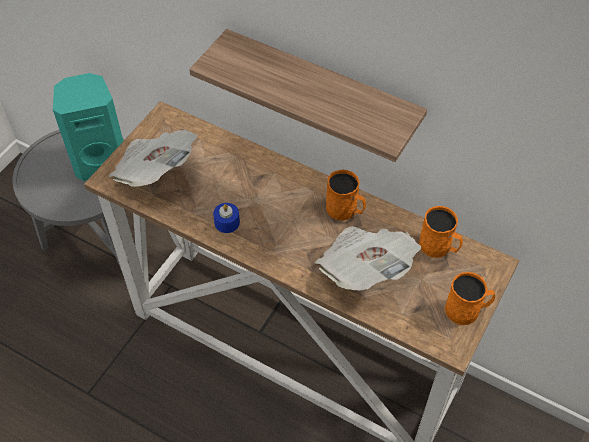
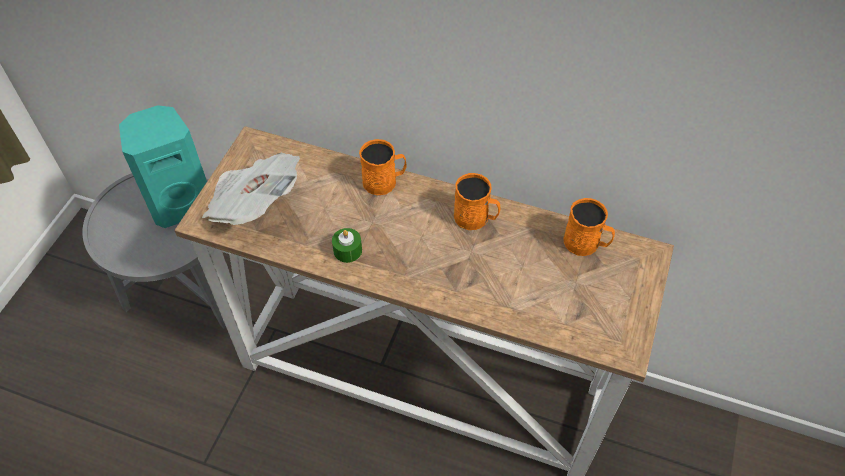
camera: 10 degrees left, 0 degrees up
(227, 222) = (347, 250): blue candle -> green candle
(321, 94) = (437, 92): shelf -> none
(364, 268) = (511, 279): newspaper -> none
(467, 310) = (632, 308): orange mug -> orange mug (384, 181)

